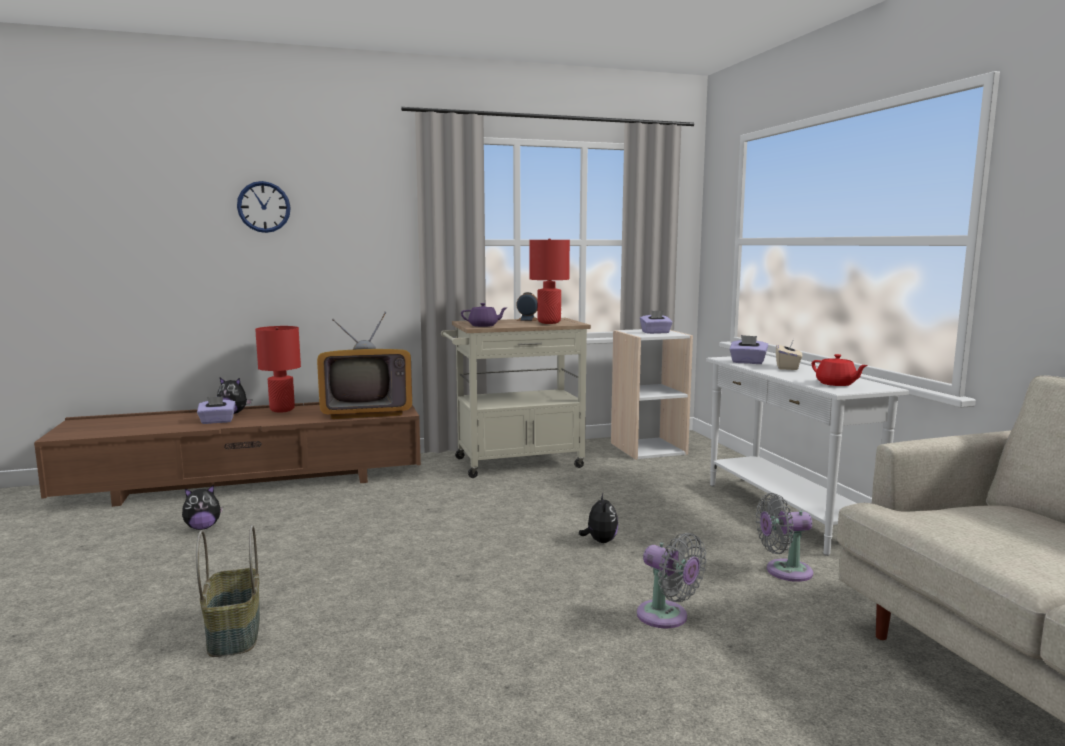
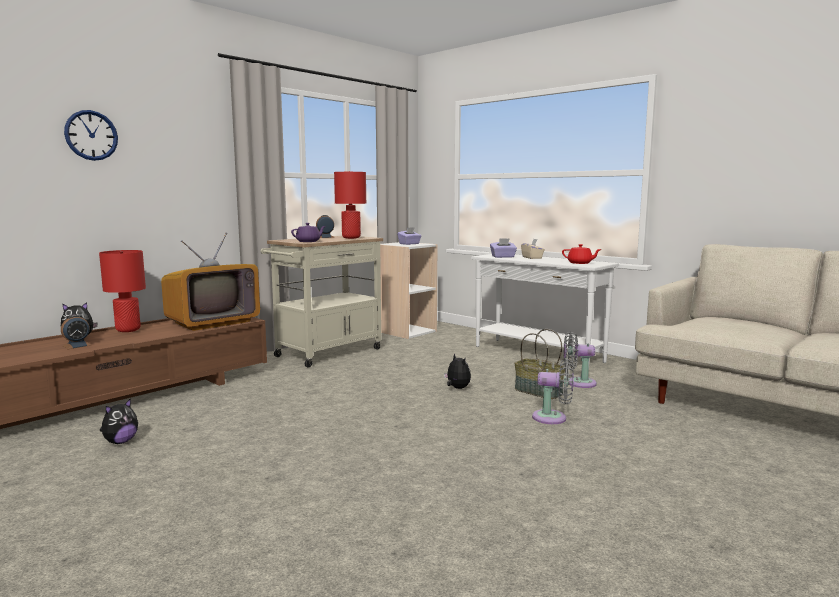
camera: 30 degrees left, 0 degrees up
(217, 421) = (77, 345): purple tissue box -> alarm clock
(233, 633) = (284, 499): basket -> basket (537, 392)
(784, 571) = (578, 383): grey fan -> grey fan turned 45 degrees clockwise

